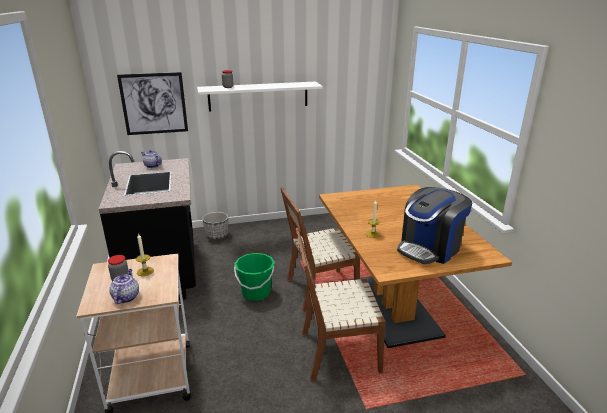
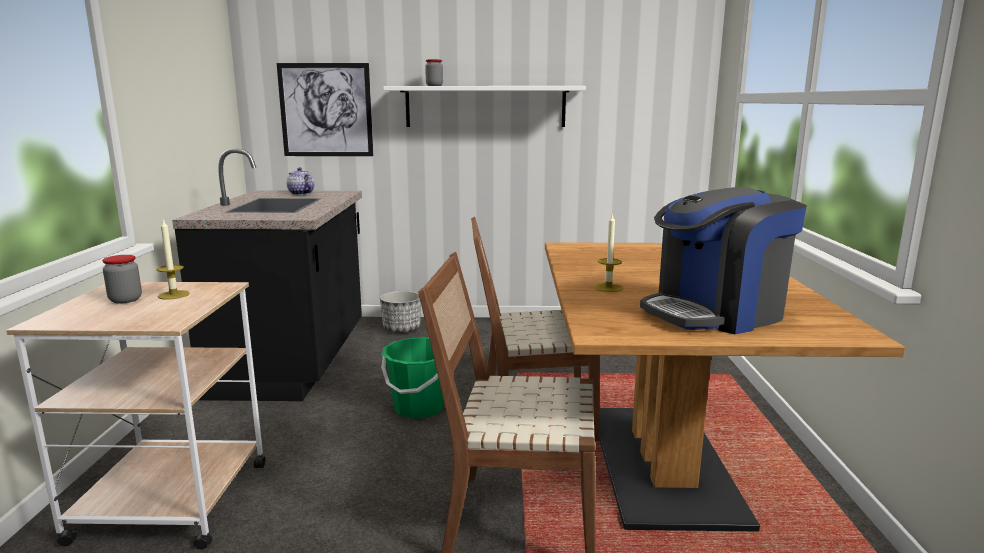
camera: 15 degrees right, 10 degrees down
(126, 297) = (107, 318): teapot -> none

